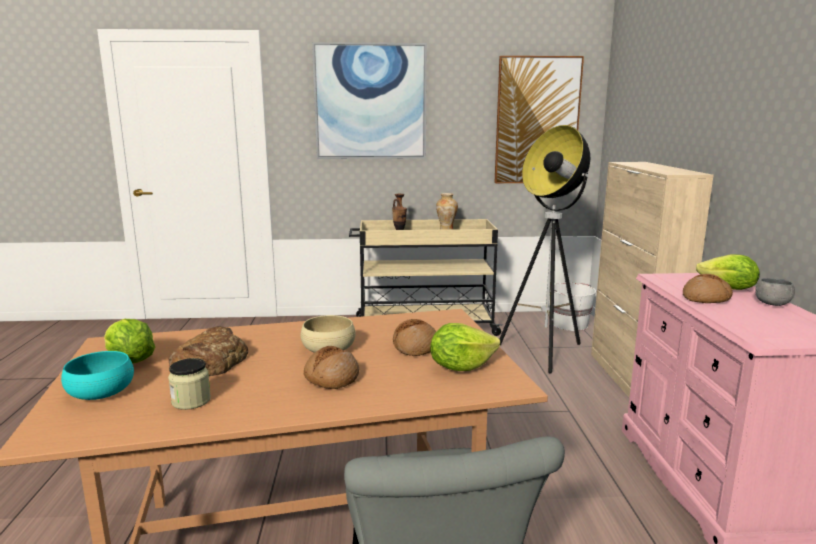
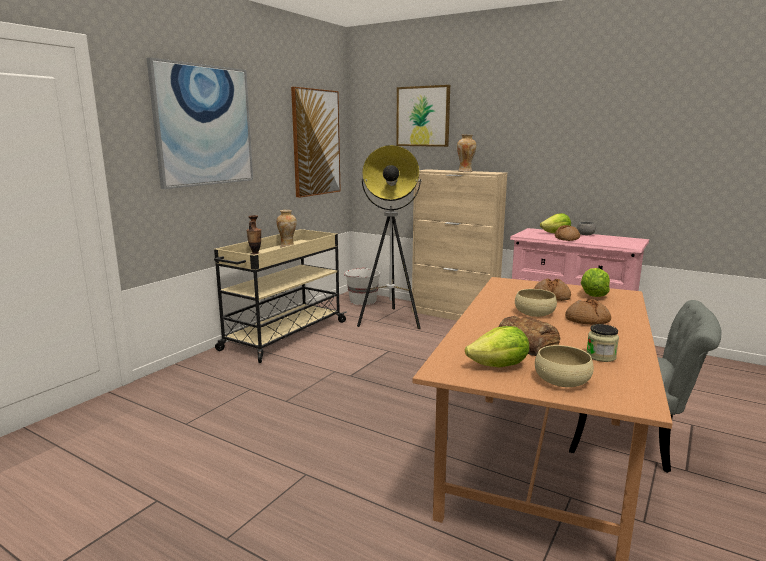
camera: 55 degrees left, 0 degrees up
(101, 391) = (561, 380): turquoise bowl -> beige bowl
(656, 85) = (423, 116): none -> picture
(656, 168) = (465, 171): none -> vase

